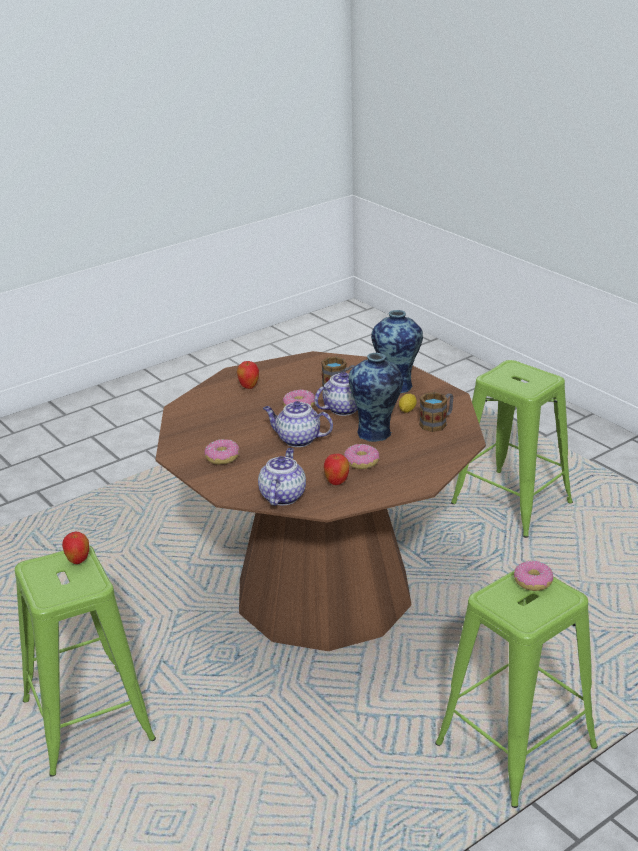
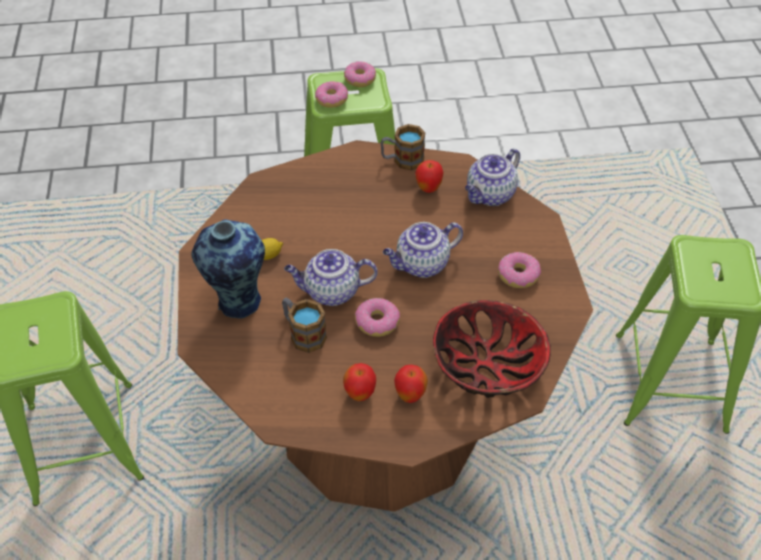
camera: 150 degrees left, 20 degrees up
(78, 561) = (699, 281): apple -> apple (360, 394)
(210, 412) = (488, 365): none -> bowl
(297, 440) = (421, 265): teapot -> teapot turned 105 degrees clockwise
(362, 462) = (384, 203): donut -> donut (360, 79)
(376, 433) = (334, 236): vase -> none
(437, 423) = (261, 221): mug -> mug (402, 160)

